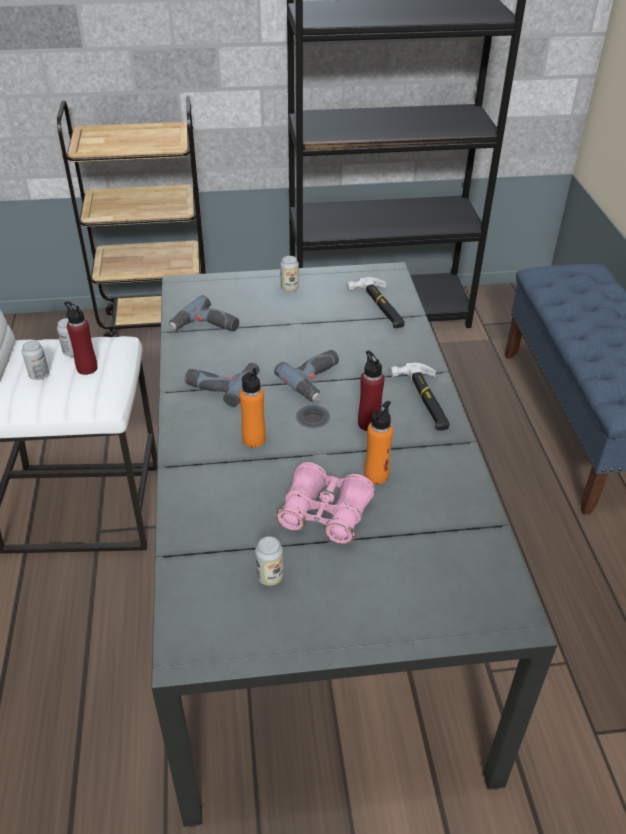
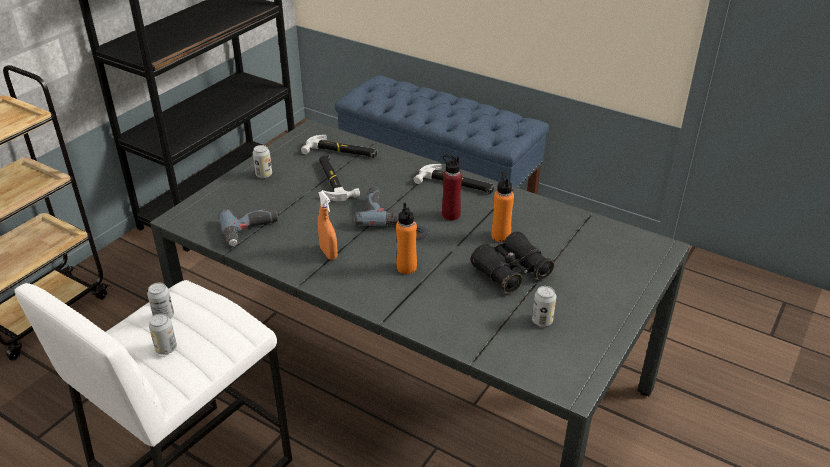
camera: 50 degrees left, 5 degrees down
(87, 368) = (198, 317): red bottle -> none
(222, 383) = (328, 253): power drill -> orange spray bottle
(325, 513) = (511, 272): pink binoculars -> black binoculars
(330, 327) = (334, 180): none -> hammer

